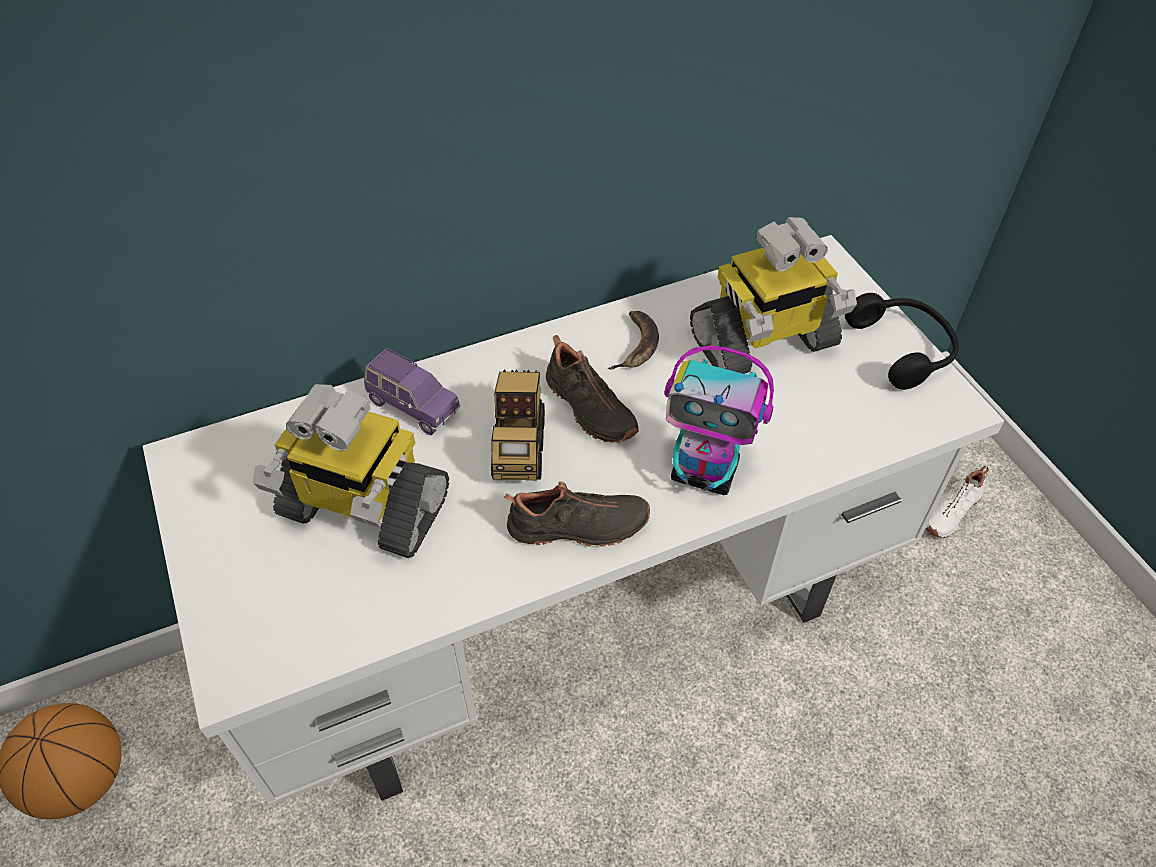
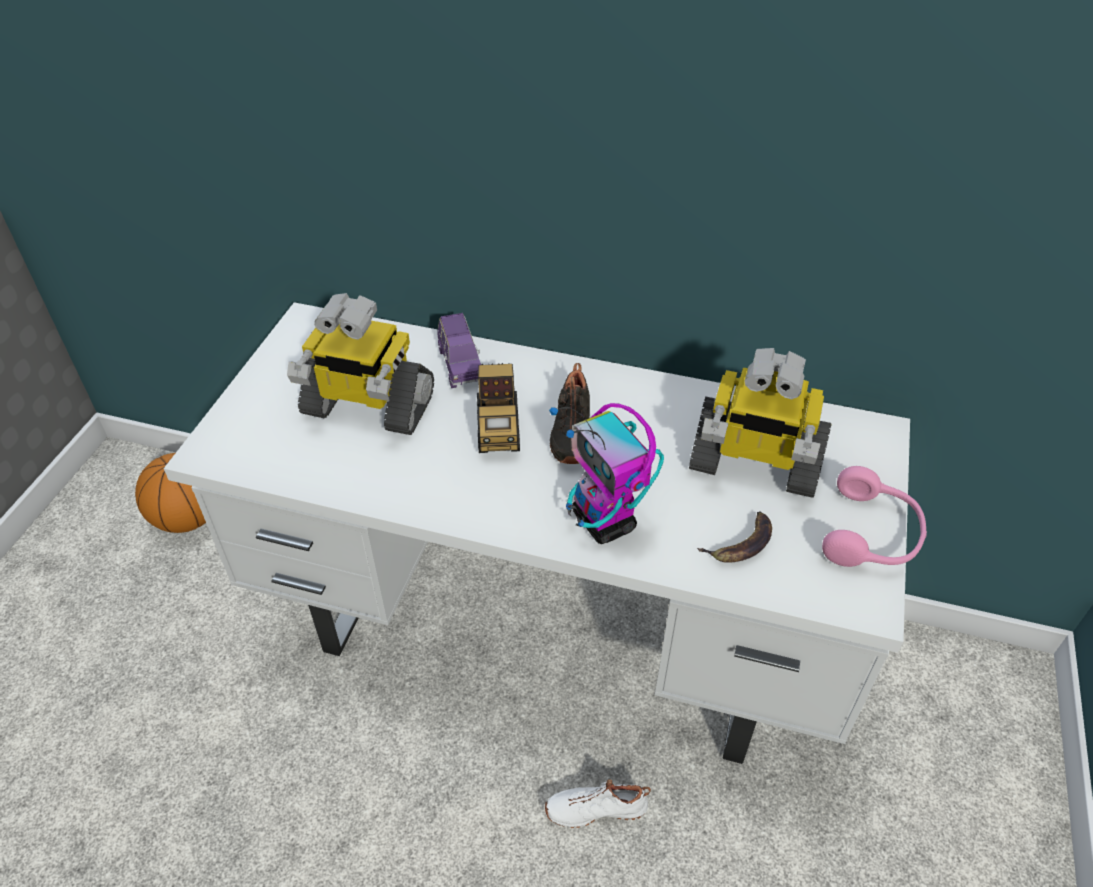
camera: 40 degrees right, 5 degrees down
(362, 508) = (367, 406): toy robot -> toy robot turned 45 degrees counterclockwise
(519, 446) = (498, 428): toy truck -> toy truck turned 45 degrees counterclockwise
(578, 528) = (478, 500): black shoe -> none
(635, 344) = (652, 410): banana -> banana (741, 543)
(903, 348) = (872, 535): black headphones -> pink headphones
(949, 510) = (951, 769): white shoe -> white shoe (596, 807)

